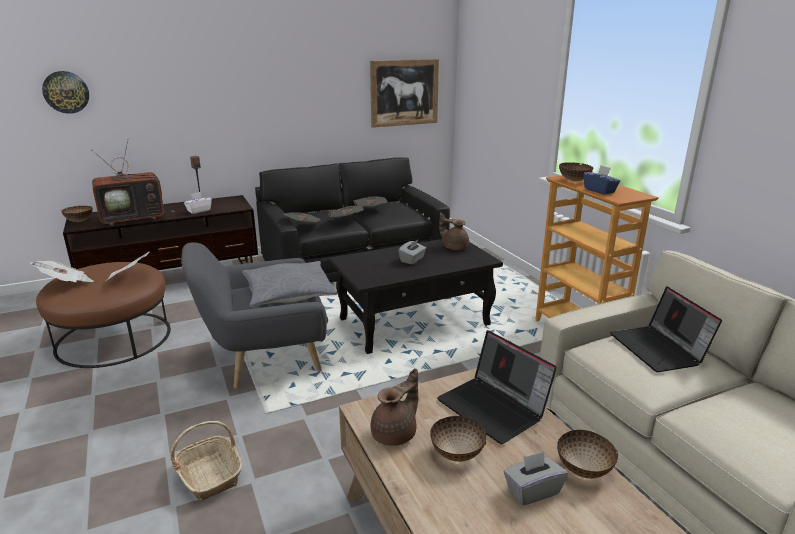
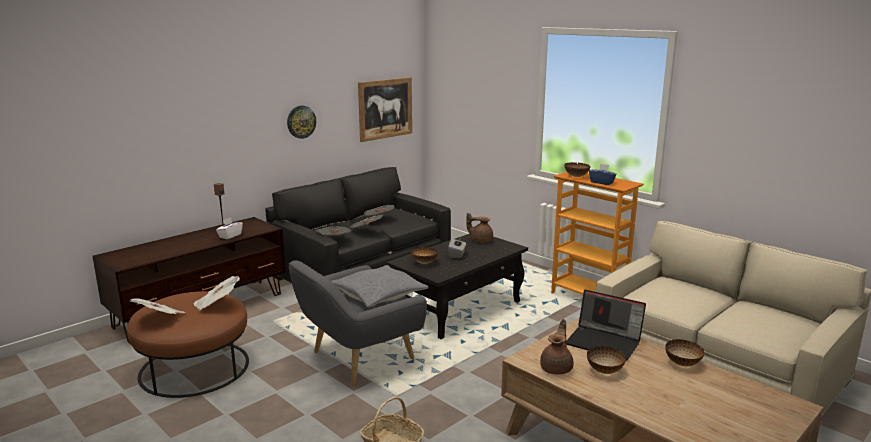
camera: 20 degrees left, 5 degrees down
(66, 92) = (96, 131): wall clock -> wall clock (301, 121)
(80, 221) = (117, 259): bowl -> bowl (424, 262)
(135, 217) = (172, 249): television -> none
(532, 490) = (663, 379): grey tissue box -> none
(659, 349) = (676, 290): laptop -> none

